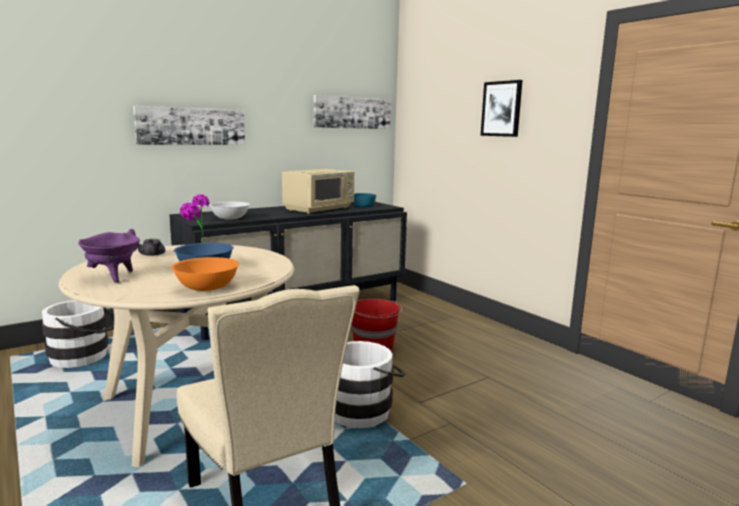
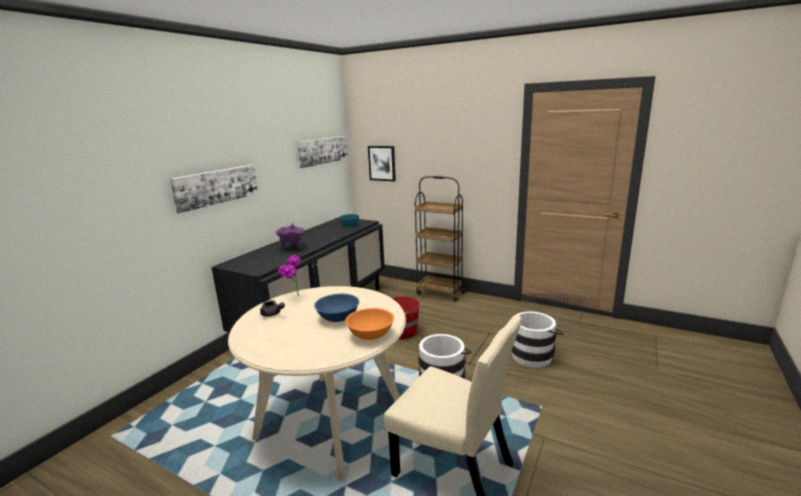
camera: 25 degrees left, 5 degrees up
(84, 357) = (187, 412): white bucket -> white bucket (534, 355)
(113, 277) = (285, 346): purple cooking pot -> purple cooking pot (292, 248)
(230, 218) = (273, 260): white bowl -> none
(320, 209) = (323, 235): beige microwave -> none
(467, 320) = (440, 293): none -> brown cart
(501, 109) = (448, 144): picture -> picture (382, 163)

